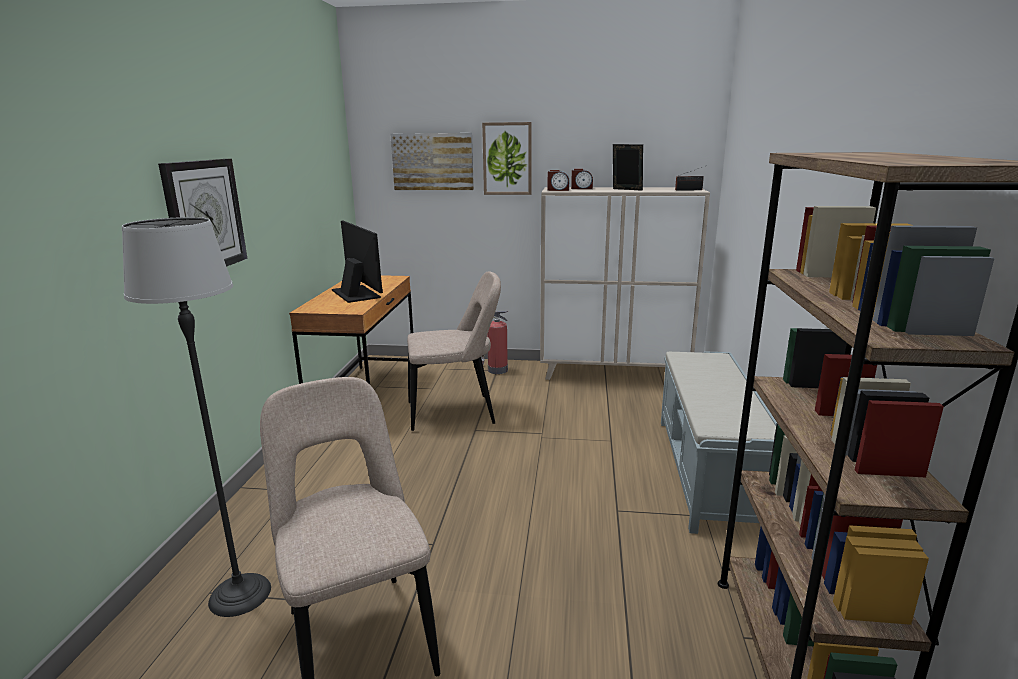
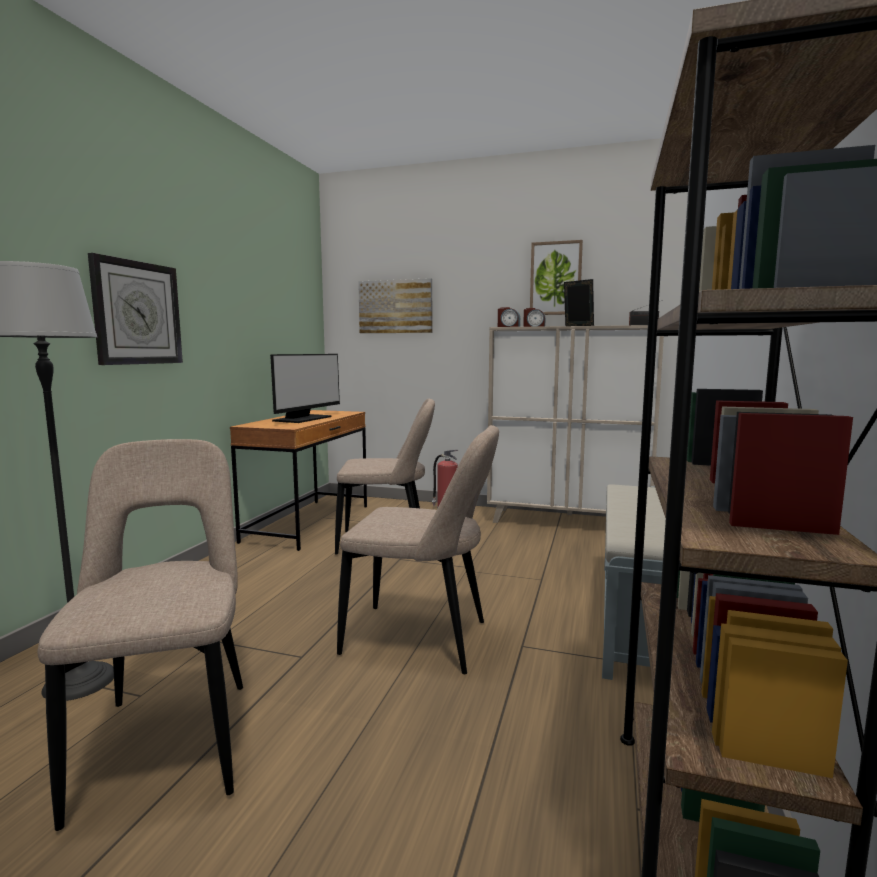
camera: 10 degrees right, 10 degrees down
(357, 294) = (303, 419): monitor -> monitor turned 45 degrees clockwise
(507, 159) = (464, 302): picture -> picture (555, 278)
(531, 514) = (422, 639): none -> beige chair

